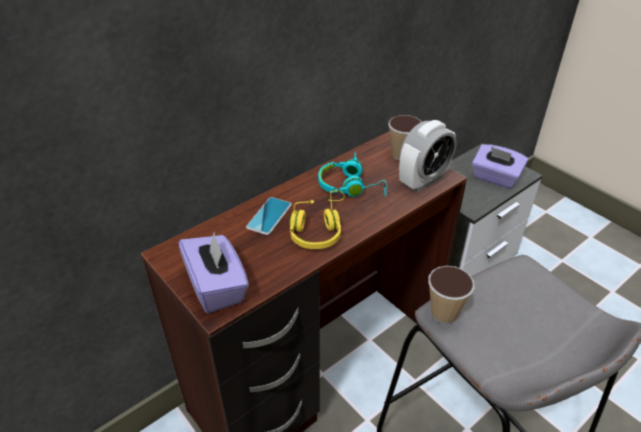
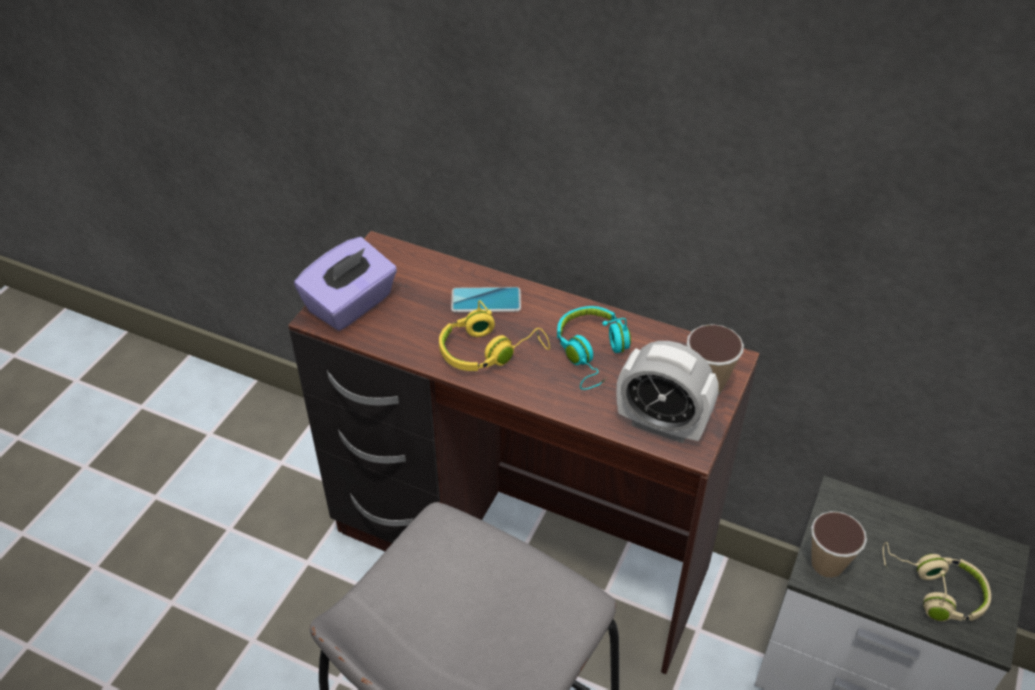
camera: 65 degrees right, 5 degrees up
(444, 313) = (438, 527): cup -> cup (826, 565)
(495, 178) = (933, 590): purple tissue box -> beige headphones

